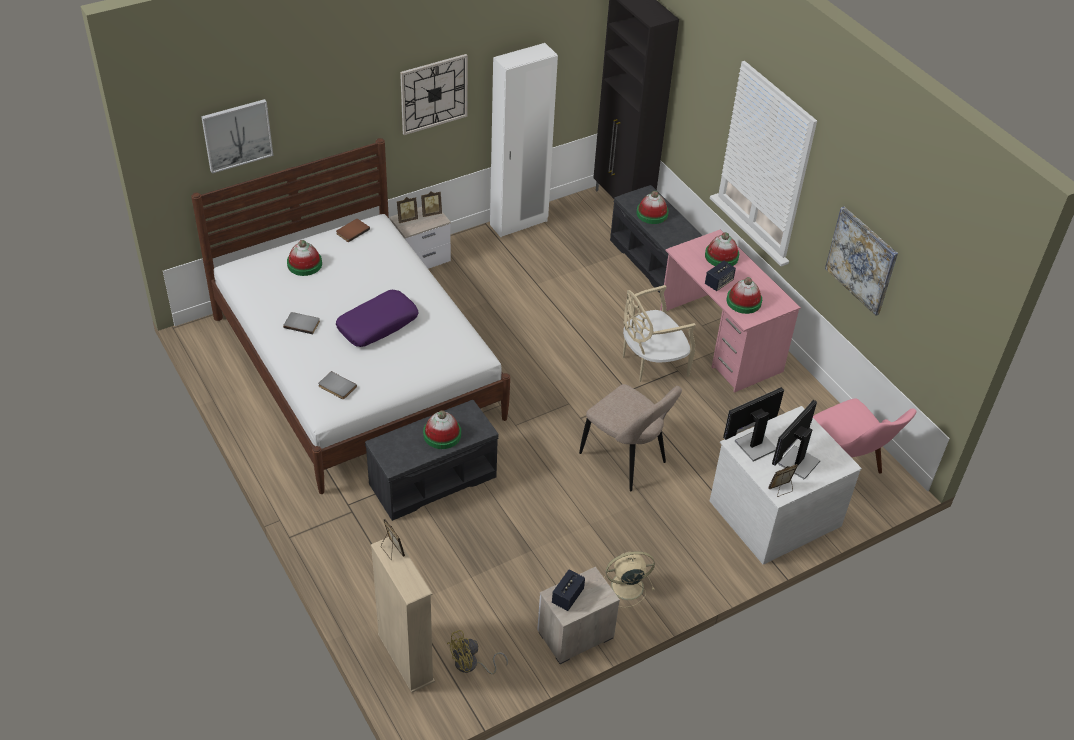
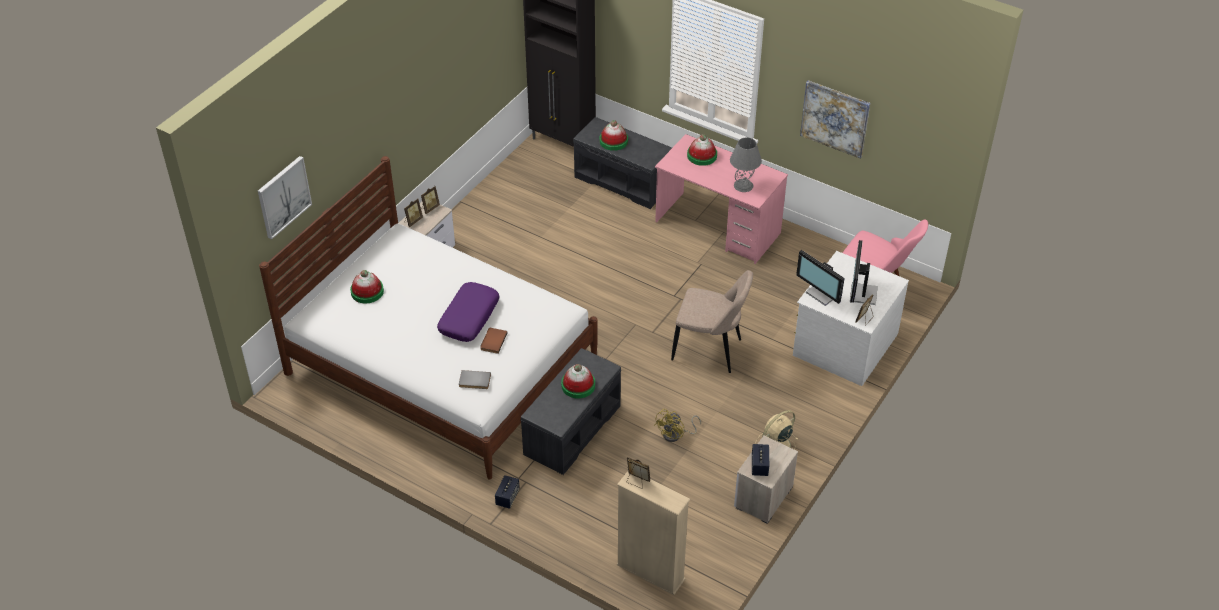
camera: 25 degrees left, 0 degrees up
(302, 323) = (405, 341): grey book -> none
(352, 231) = (385, 248): brown book -> brown book (492, 341)
(434, 94) = (413, 101): wall clock -> none
(471, 665) = (703, 555): yellow fan -> yellow fan (676, 435)
(519, 223) = (489, 191): white wardrobe -> none
(651, 363) = (677, 265): beige chair -> none
(718, 283) = (714, 178): speaker -> speaker (507, 497)
(743, 301) = (743, 185): hat -> grey table lamp
(754, 444) = (823, 294): monitor -> monitor turned 75 degrees counterclockwise

